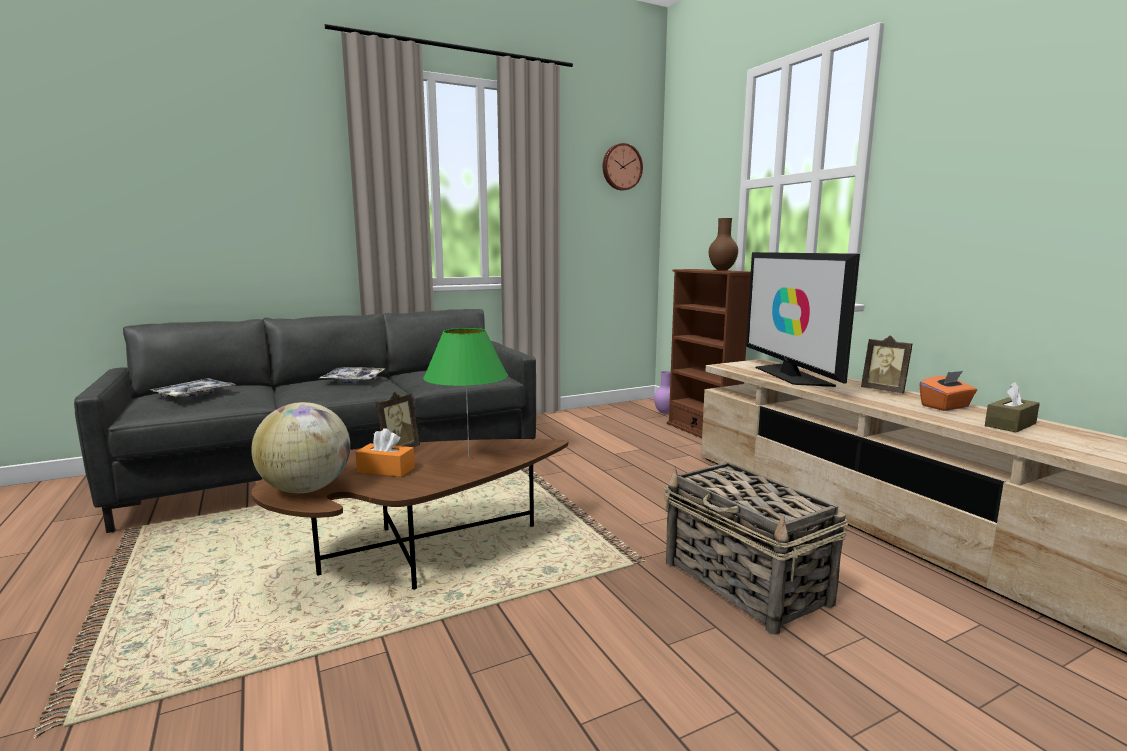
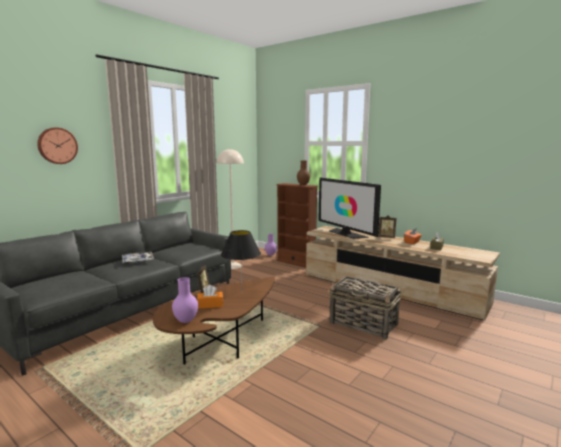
camera: 25 degrees left, 0 degrees up
(193, 395) = (57, 283): tray -> none
(306, 489) = (185, 321): globe -> purple vase
(468, 459) = (241, 293): green table lamp -> black table lamp
(578, 422) = (233, 266): none -> beige floor lamp
(621, 167) = (239, 129): wall clock -> wall clock (57, 145)

